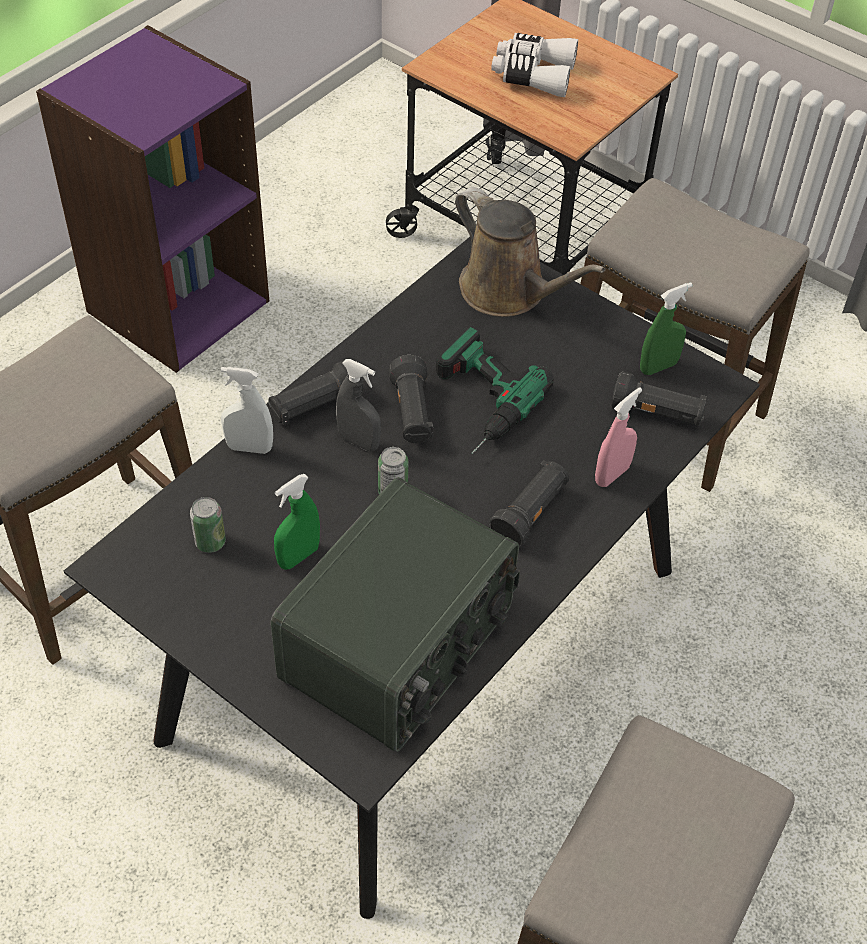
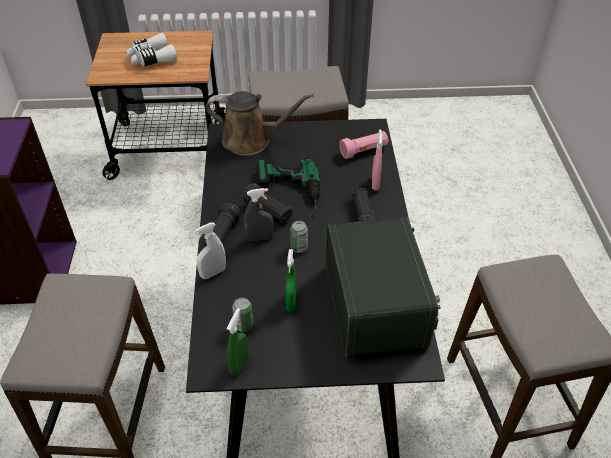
camera: 40 degrees left, 5 degrees down
(657, 414) = (364, 151): black flashlight -> pink flashlight
(658, 367) = (344, 134): green spray bottle -> green spray bottle (239, 364)

